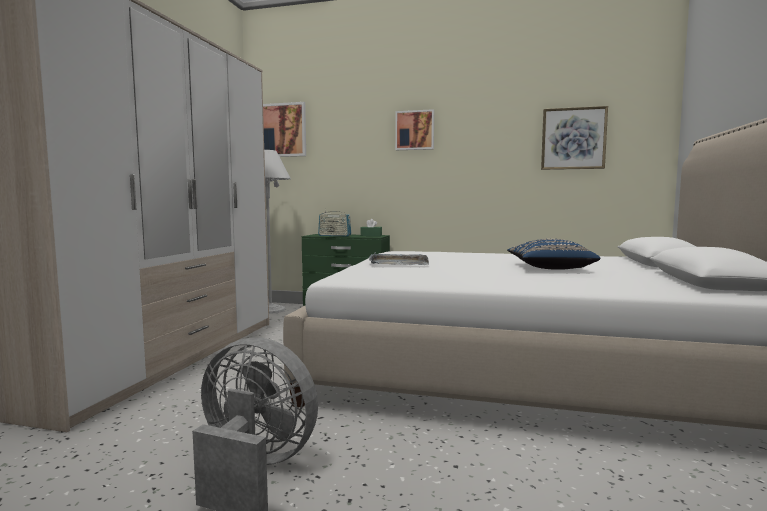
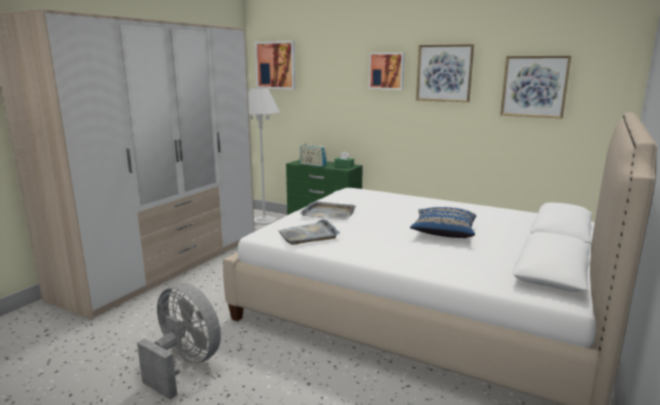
camera: 15 degrees right, 10 degrees up
(399, 275) = (309, 235): none -> grey tray
(478, 130) = (444, 73): none -> picture

